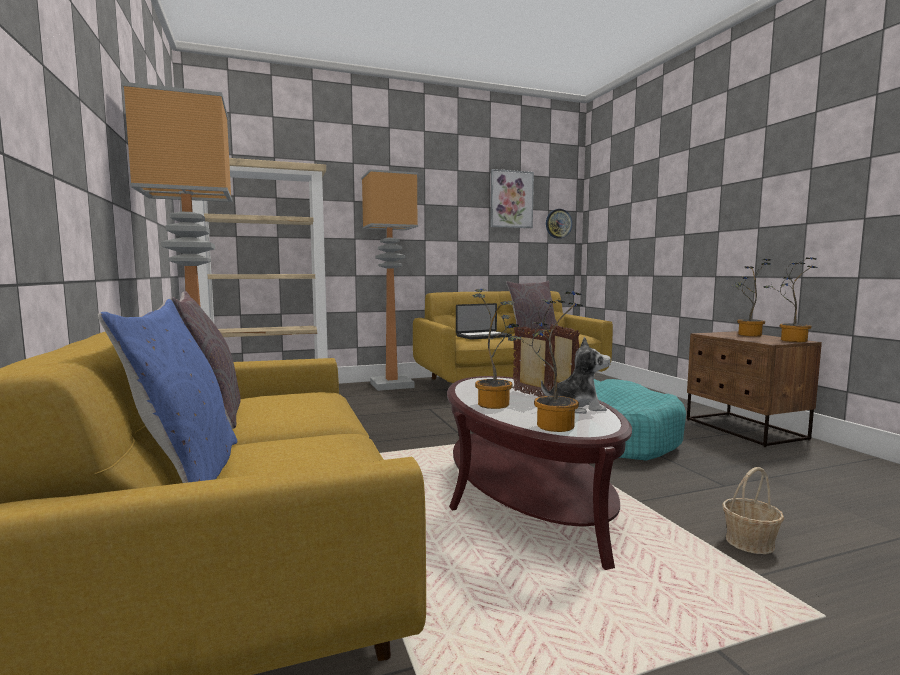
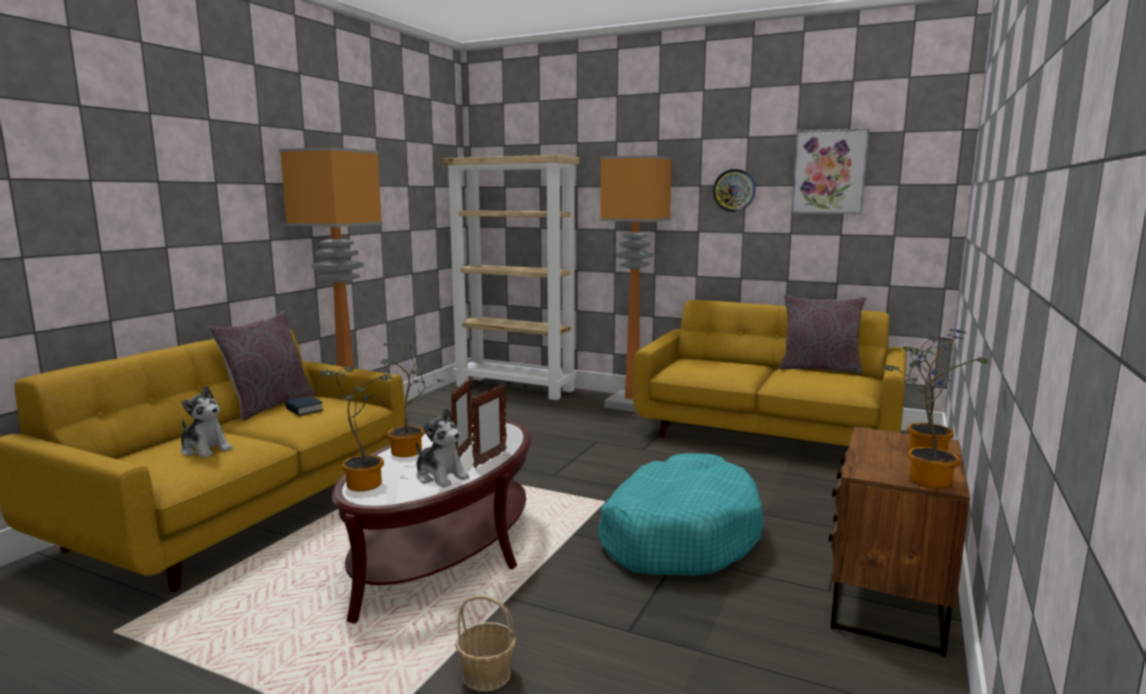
camera: 45 degrees right, 5 degrees up
(187, 474) = (154, 443): blue pillow -> none
(280, 405) = (304, 410): none -> book
(305, 454) = (205, 449): none -> plush toy
(483, 336) = (709, 368): laptop -> none
(558, 223) = (915, 206): wall clock -> wall clock (734, 190)

